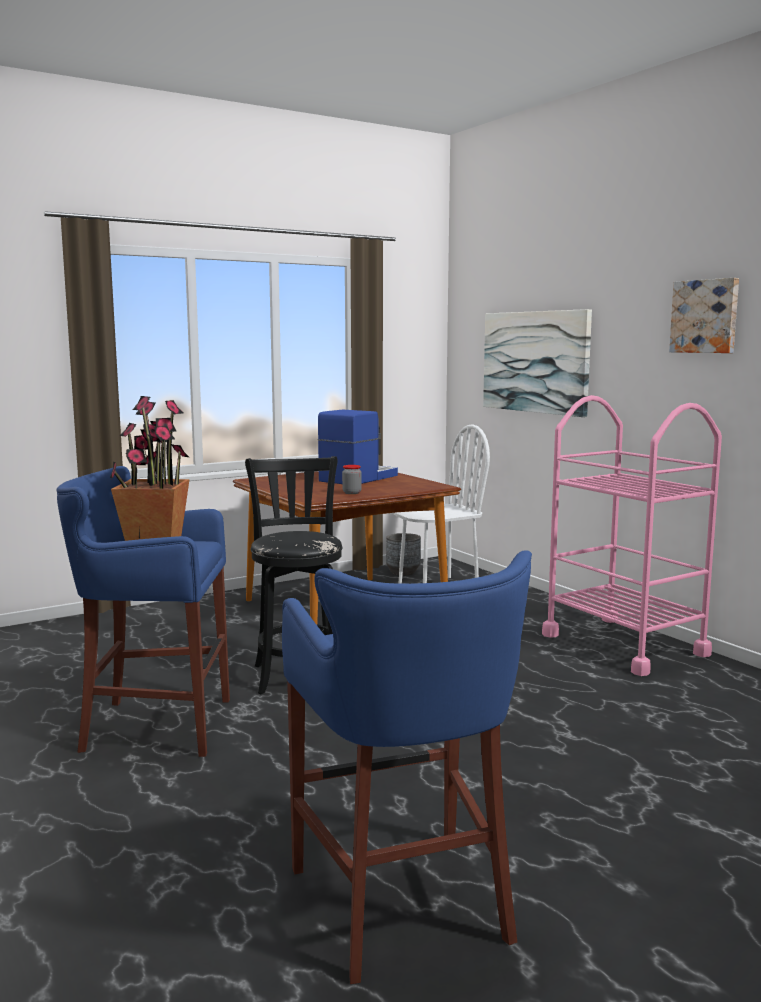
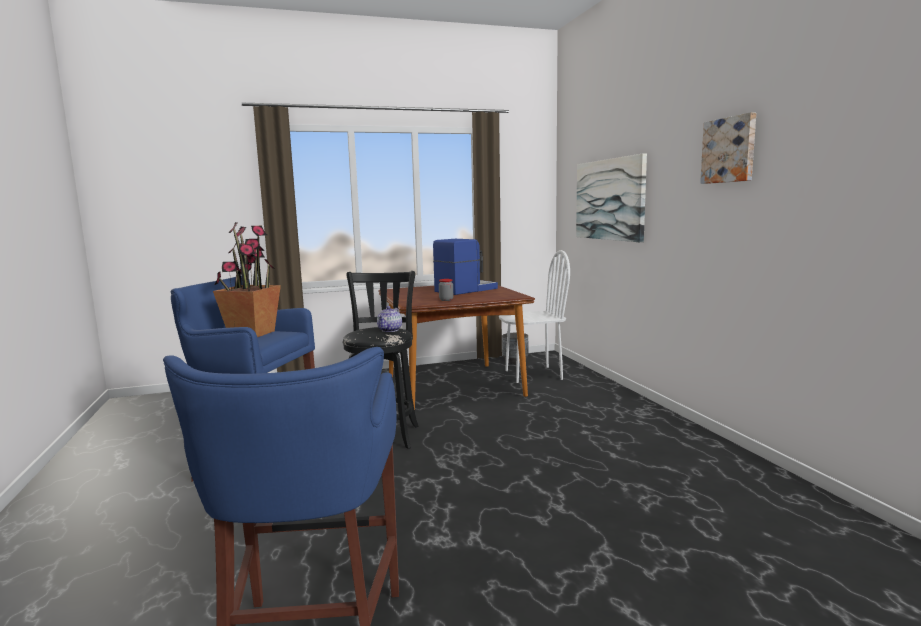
camera: 15 degrees right, 0 degrees up
(312, 535) = (390, 330): none -> teapot
(624, 644) = (656, 431): pink cart -> none

